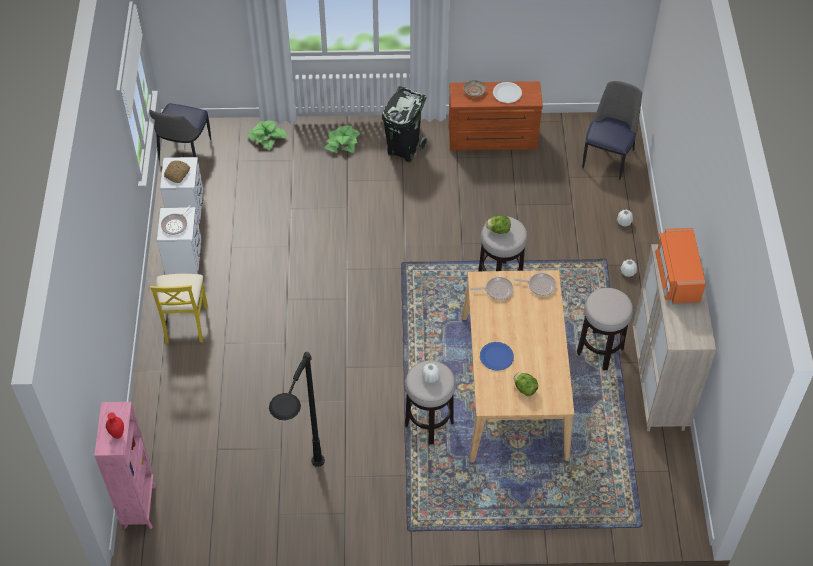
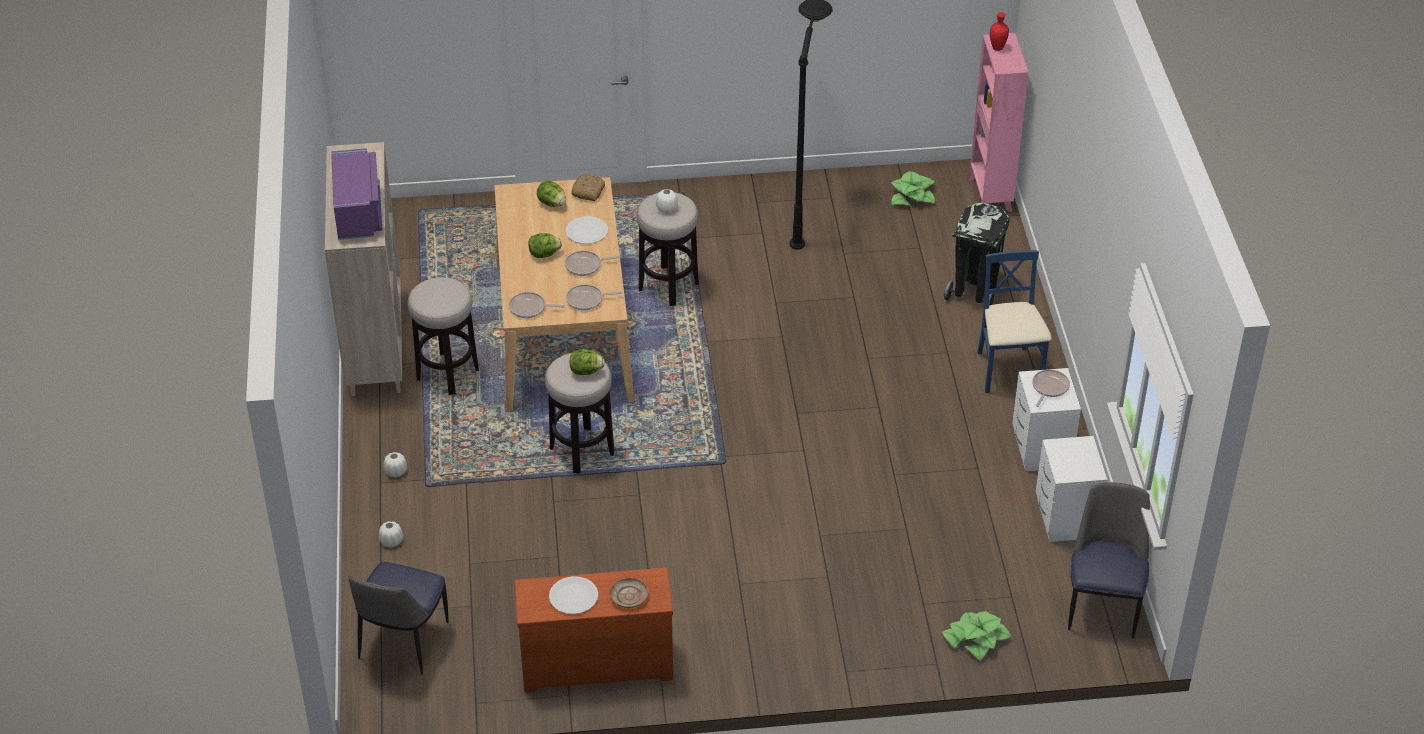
camera: 175 degrees right, 10 degrees down
(177, 174) = (1075, 456): bread -> bread (588, 191)
(185, 323) = (1008, 371): yellow chair -> blue chair
(342, 143) = (847, 637): potted plant -> potted plant (912, 196)
(404, 149) = (743, 633): black trash can -> black trash can (973, 292)
(496, 357) = (586, 231): blue plate -> white plate
(498, 322) = (585, 266): none -> frying pan
(530, 336) = (544, 254): none -> lettuce
(677, 277) = (358, 212): orange microwave -> purple microwave

